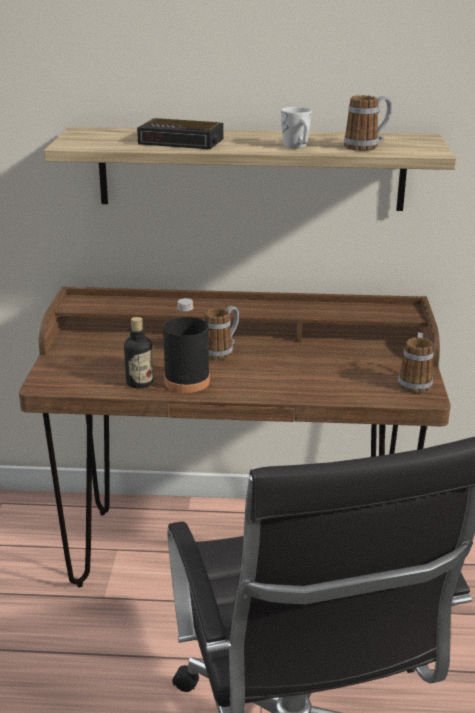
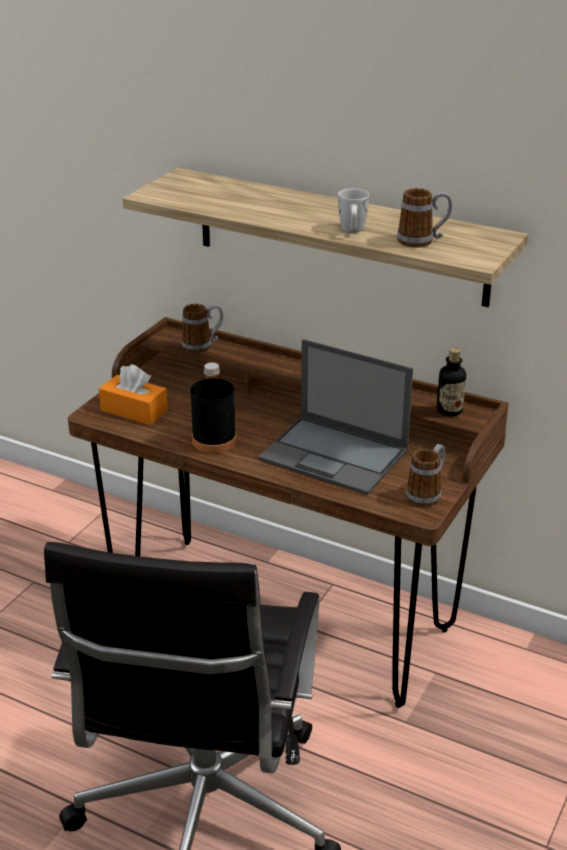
camera: 25 degrees right, 5 degrees up
(84, 373) = (134, 410): none -> orange tissue box
(139, 383) = (172, 432): bottle -> bottle (449, 410)
(183, 141) = (254, 205): alarm clock -> none
(221, 351) = (273, 415): mug -> mug (202, 345)
(308, 370) = (335, 455): none -> laptop

